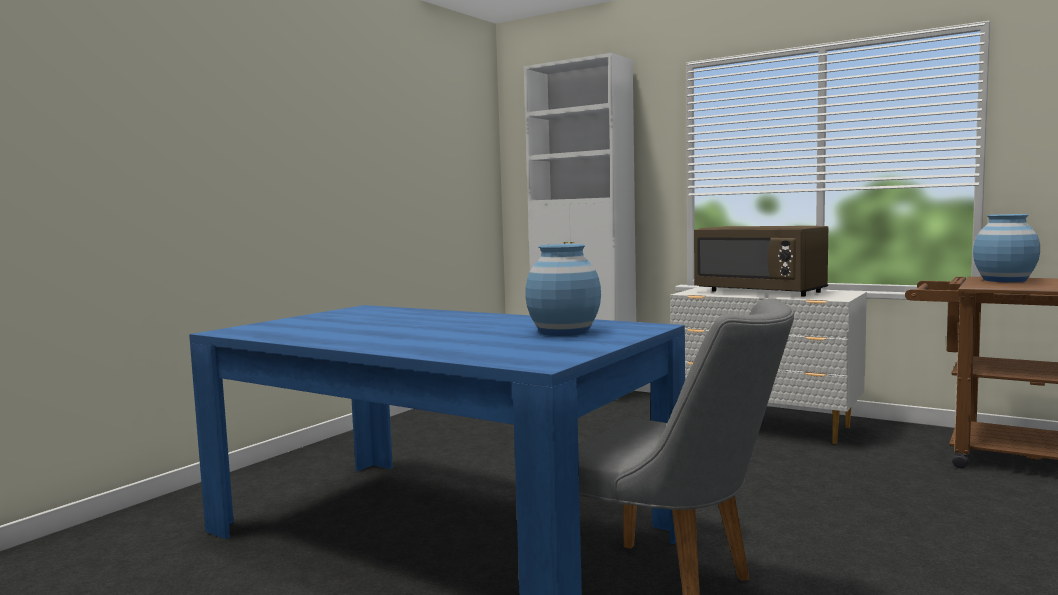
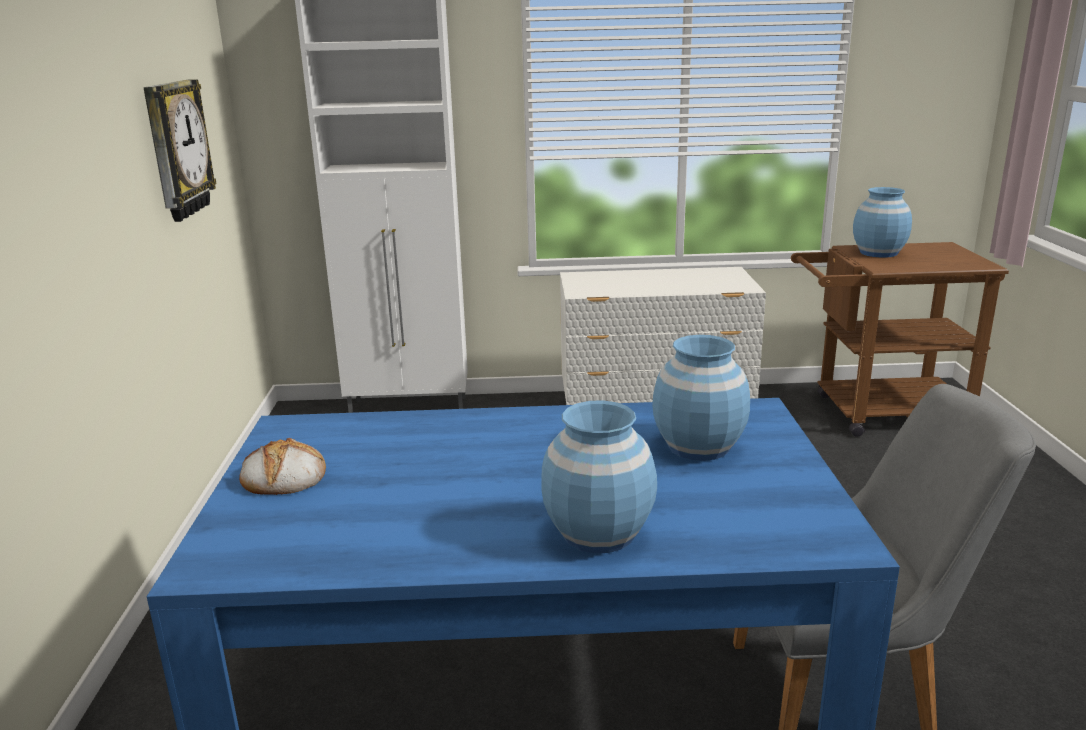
camera: 35 degrees left, 15 degrees up
(322, 317) = (283, 476): none -> bread
(415, 344) = (598, 532): none -> blue vase
(425, 172) = (176, 149): none -> wall clock
(760, 292) = (649, 280): brown microwave -> none

